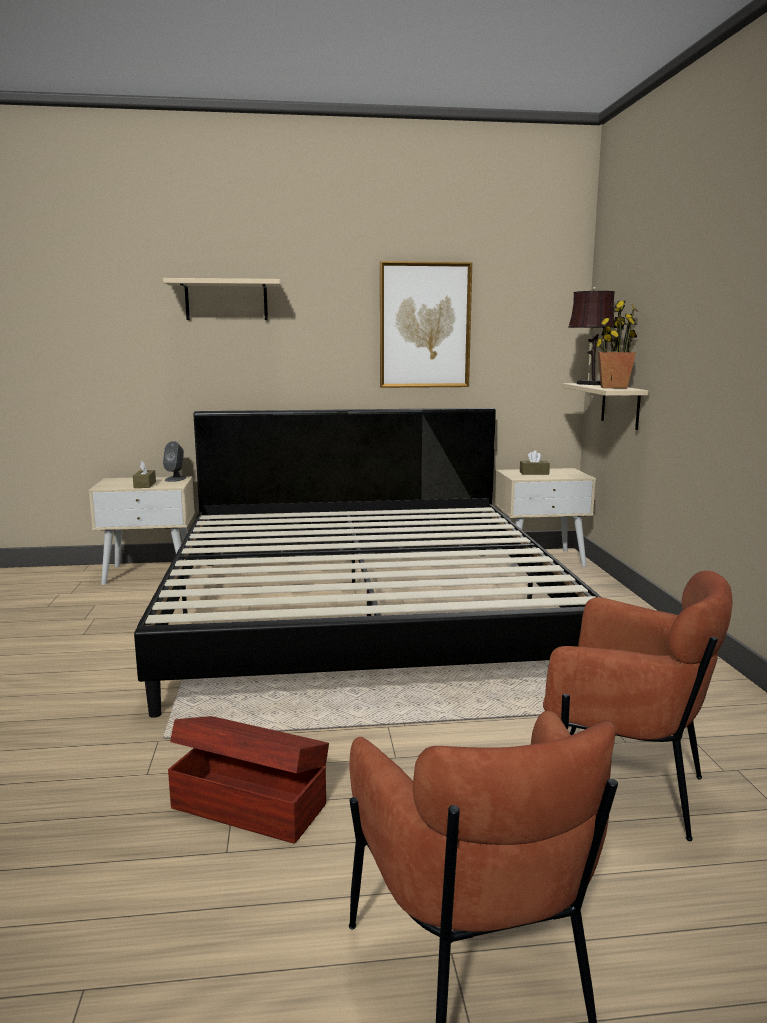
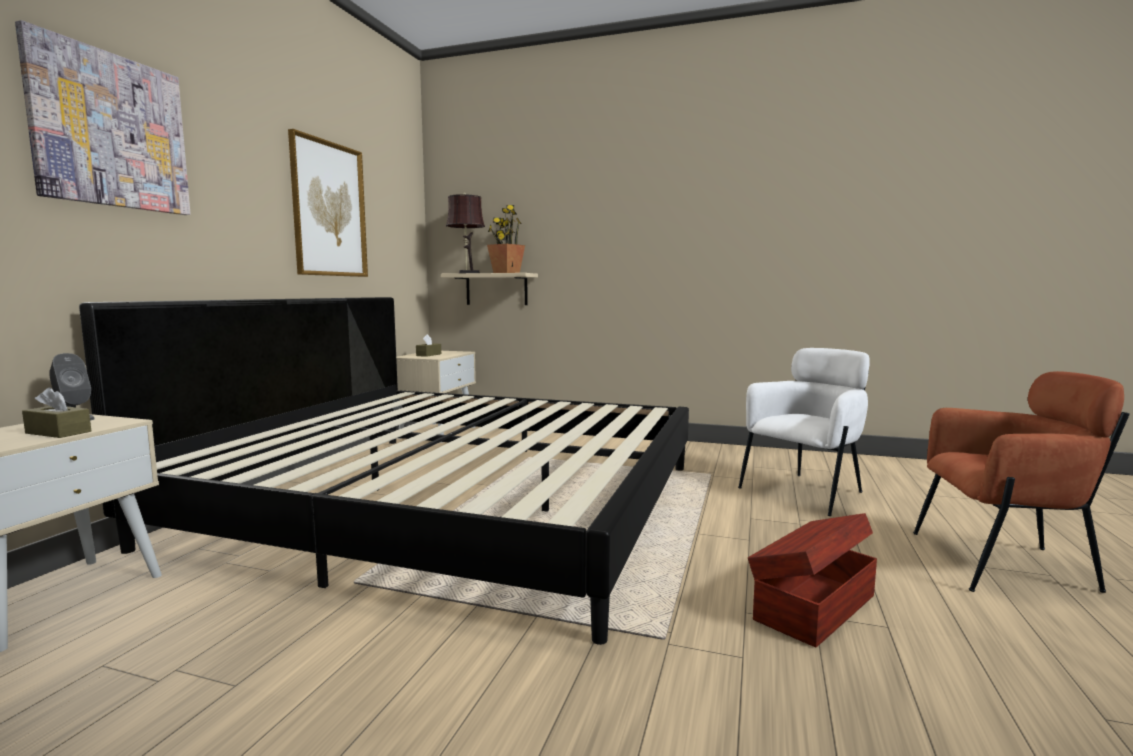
camera: 65 degrees left, 5 degrees down
(226, 300) = (111, 131): beige shelf -> picture
(621, 788) = (806, 492): brown armchair -> white armchair

